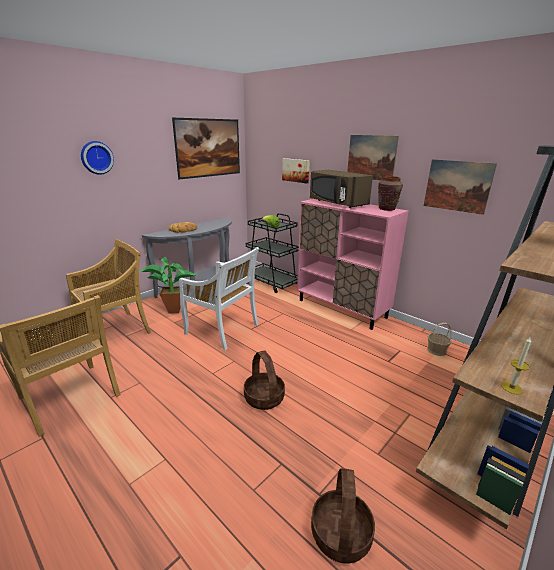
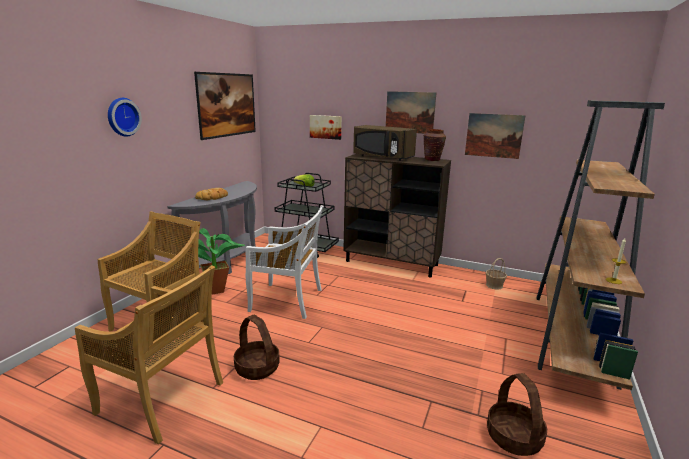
camera: 20 degrees left, 5 degrees down
(264, 398) = (376, 352): basket -> basket (257, 368)
(342, 308) = (392, 263): pink cabinet -> brown cabinet

